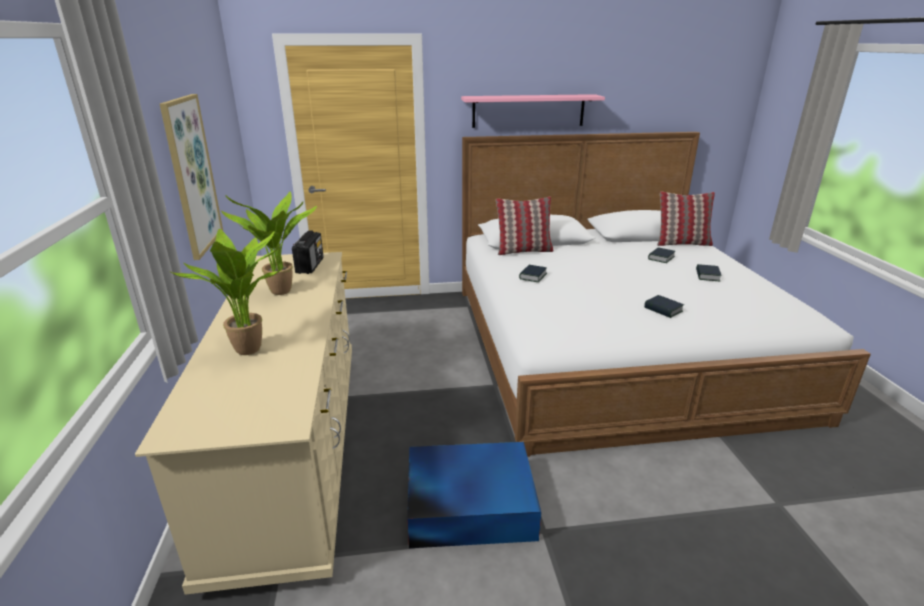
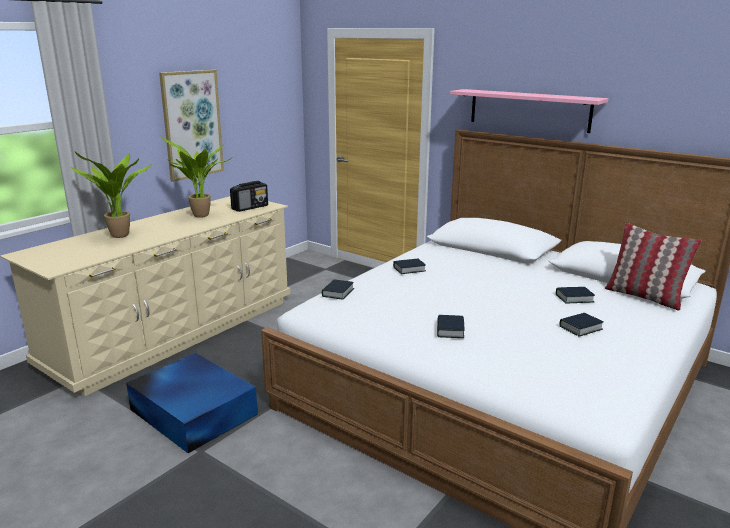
camera: 45 degrees right, 5 degrees down
(523, 251) = (454, 251): pillow -> none
(534, 317) = (337, 293): none -> book

